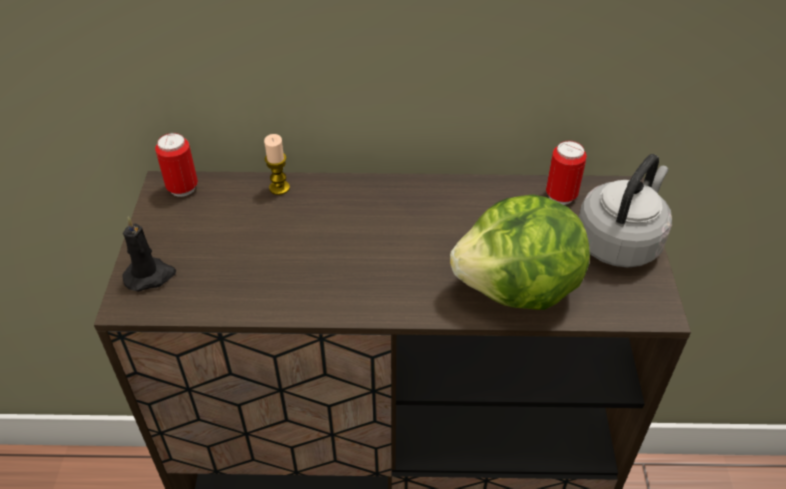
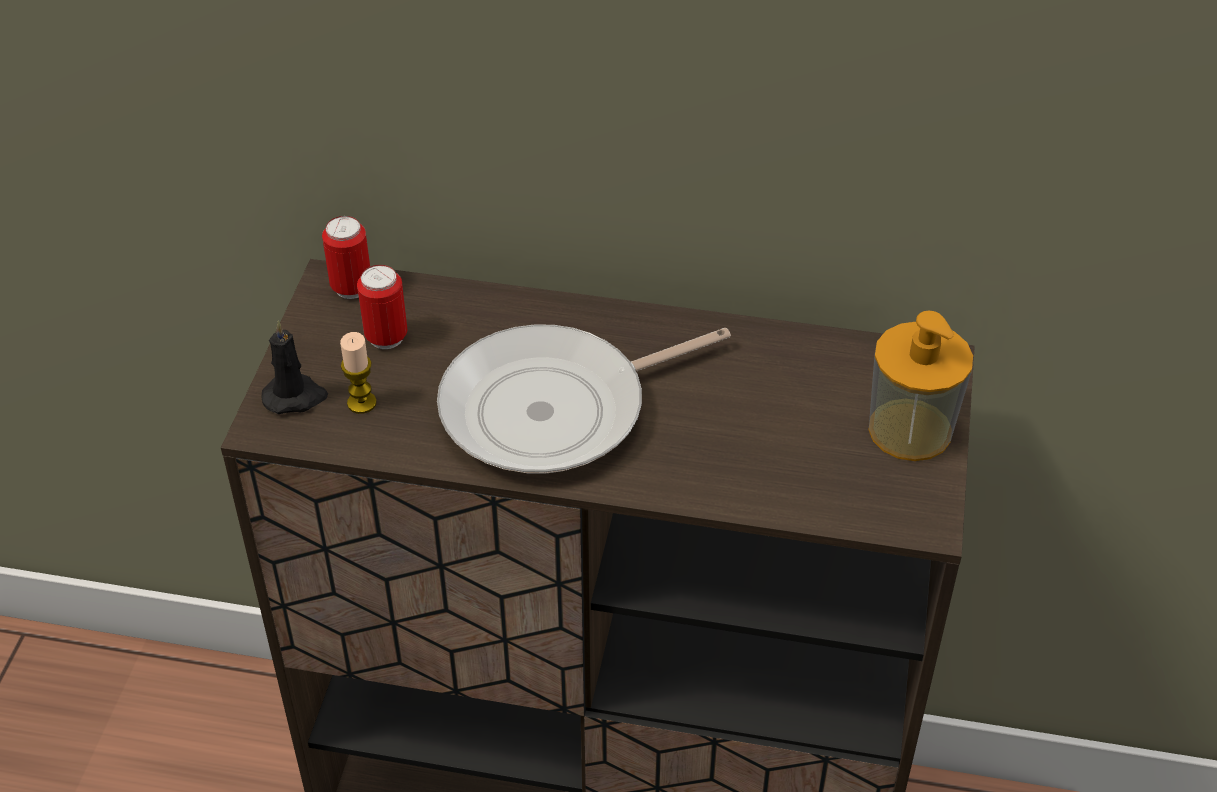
camera: 10 degrees right, 0 degrees up
(279, 188) = (476, 302): candle -> candle (361, 403)
(355, 260) = (555, 409): none -> frying pan
(518, 290) = (754, 475): lettuce -> none
(561, 196) = (850, 359): can -> can (386, 337)
(620, 241) = (909, 430): grey kettle -> soap dispenser

